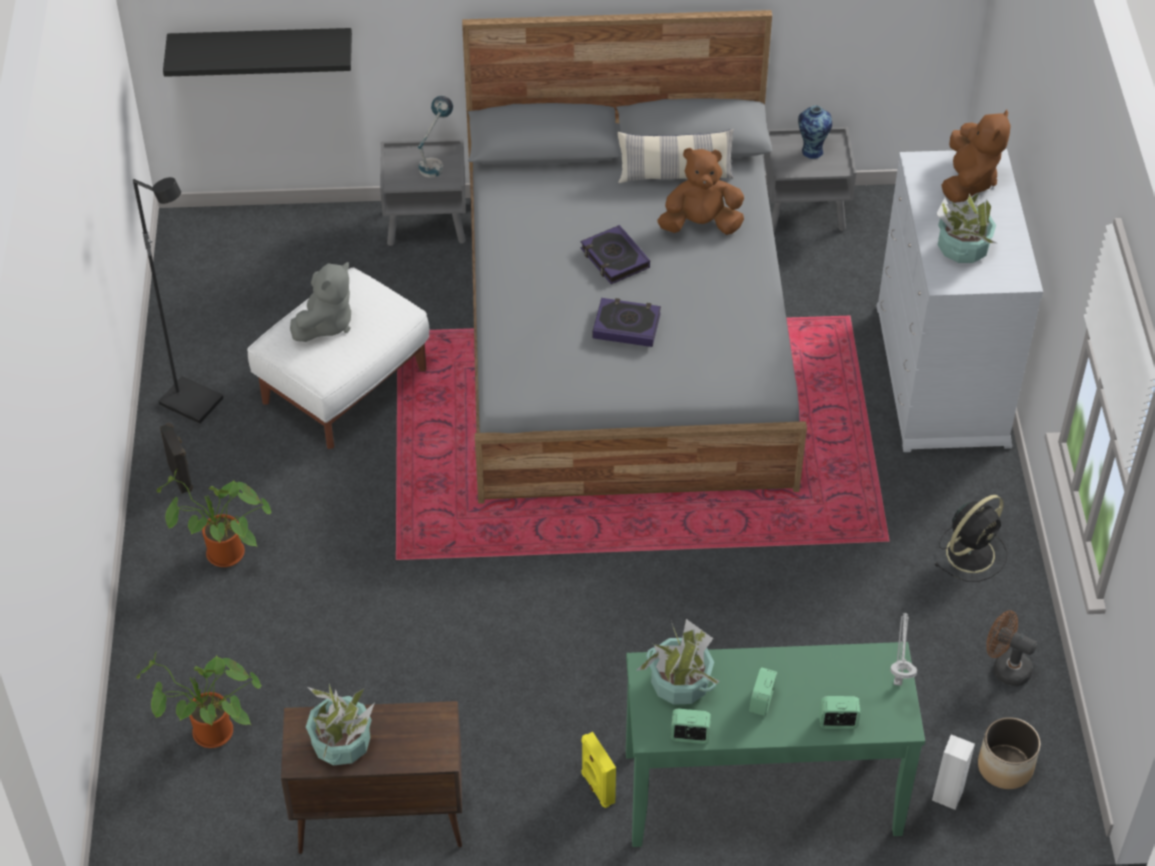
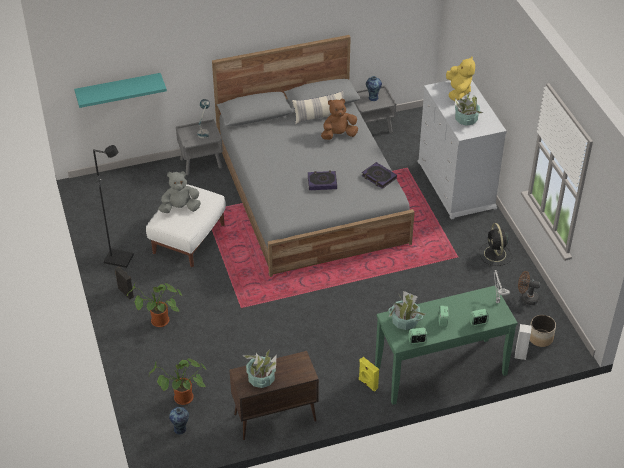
camera: 15 degrees left, 5 degrees down
(183, 800) = (180, 429): none -> vase
(261, 48) = (118, 89): black shelf -> turquoise shelf
(326, 323) = (180, 208): grey plush toy -> grey plush toy turned 120 degrees counterclockwise
(614, 258) = (306, 155): book -> book (379, 177)
(968, 181) = (458, 92): brown plush toy -> yellow plush toy
(971, 552) = (495, 254): black fan -> black fan turned 135 degrees clockwise

